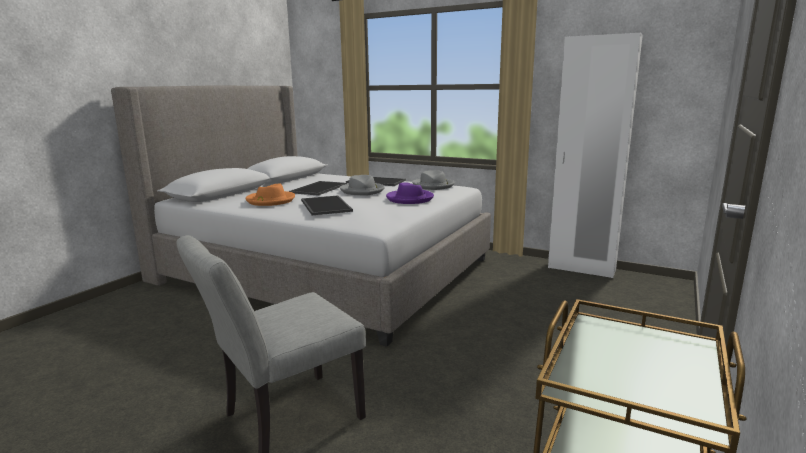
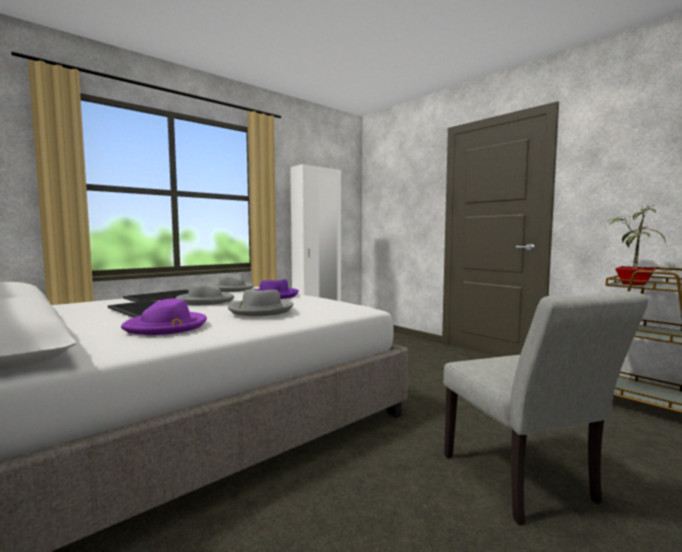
camera: 70 degrees left, 10 degrees down
(270, 200) = (167, 326): orange hat -> purple hat
(324, 205) = (260, 310): tray -> grey hat
(634, 338) = (632, 283): none -> potted plant

